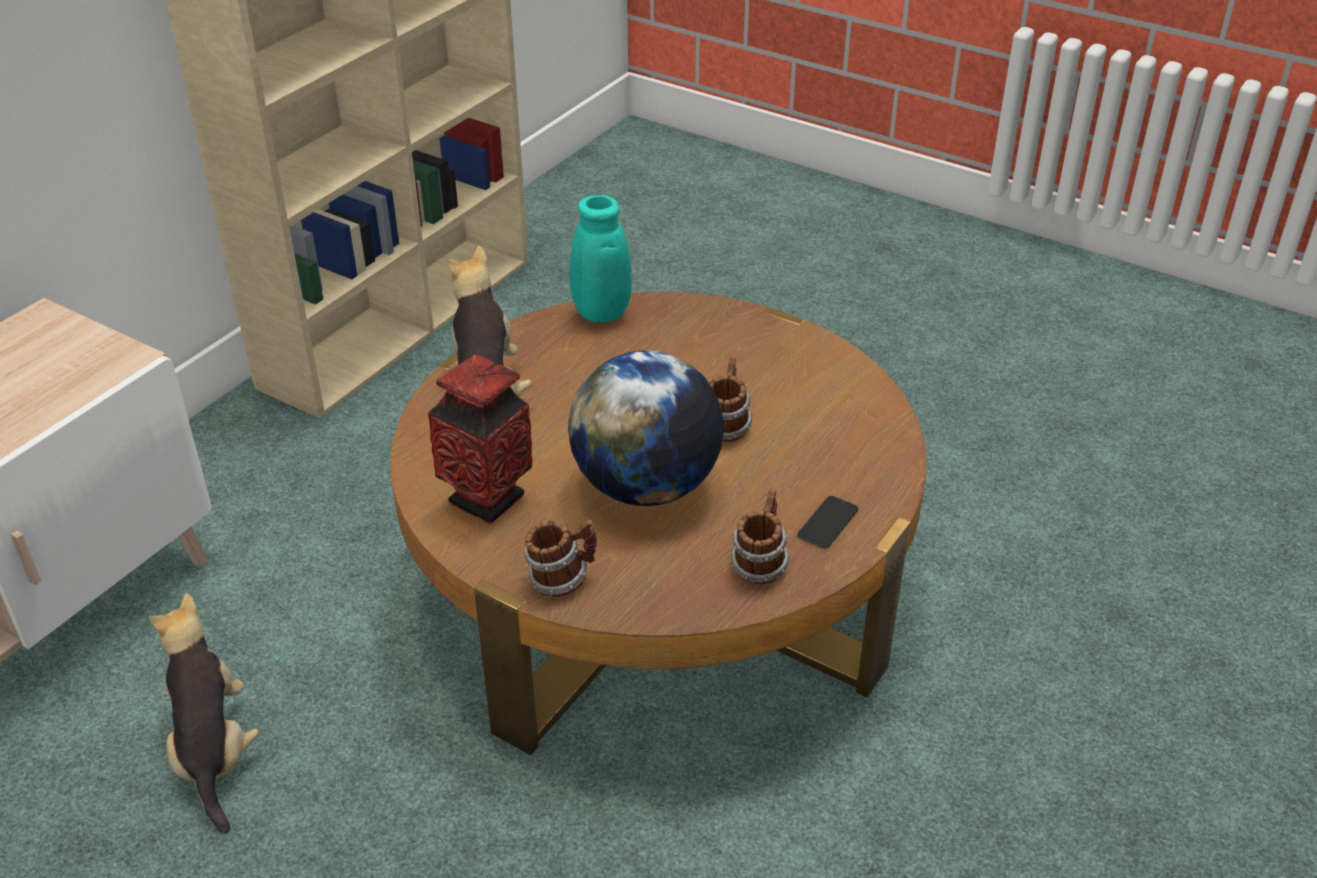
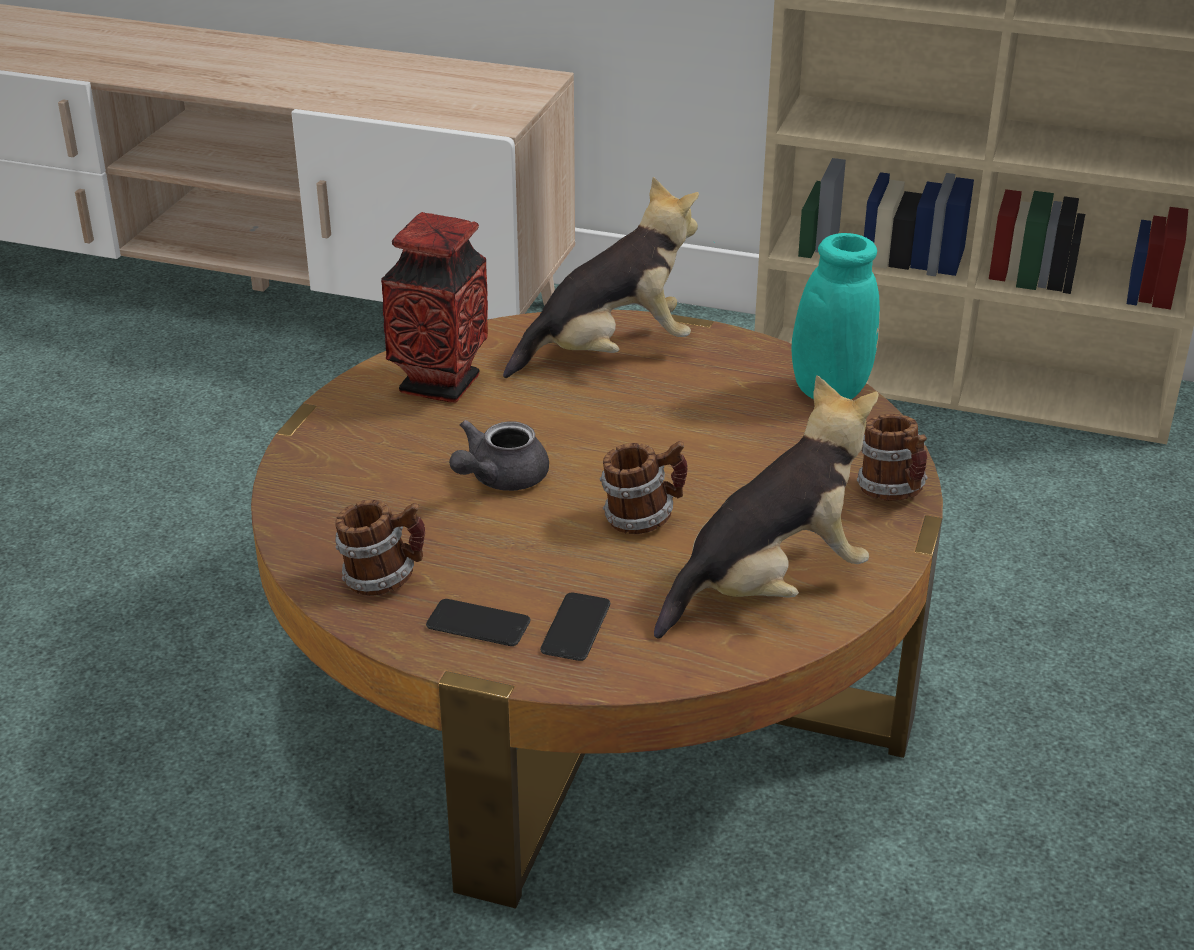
camera: 75 degrees right, 5 degrees down
(214, 751) = (270, 440): plush toy -> plush toy (769, 586)
(562, 580) = (325, 450): mug -> mug (893, 492)
(647, 487) = (499, 479): globe -> grey teapot
(843, 478) = (575, 628): none -> phone

